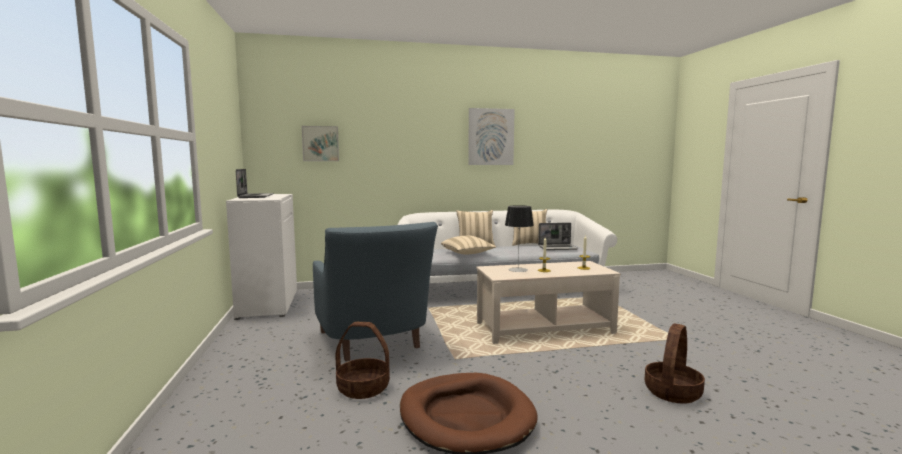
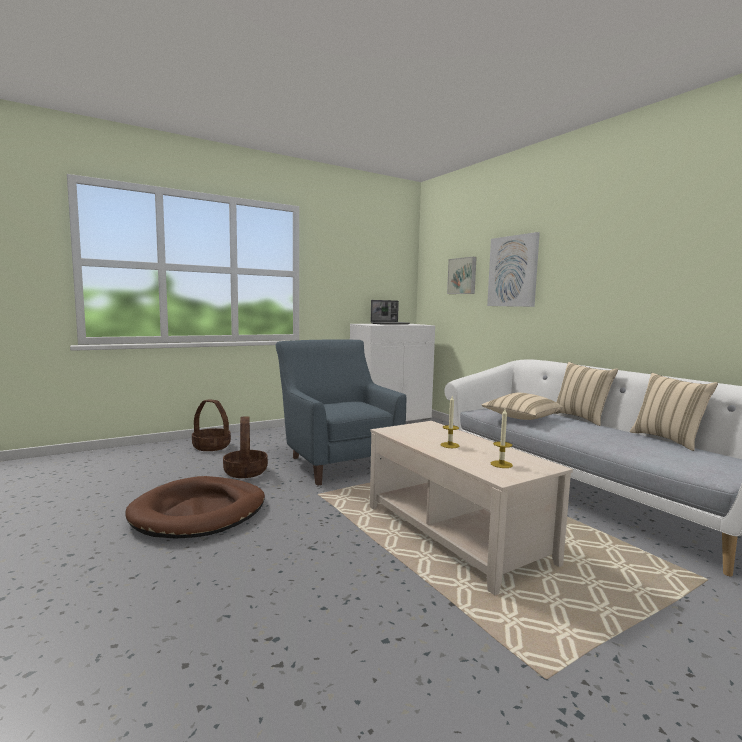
camera: 70 degrees right, 0 degrees up
(374, 342) = (336, 461): blue armchair -> blue armchair turned 105 degrees clockwise
(490, 137) = (651, 251): picture -> picture (513, 271)
(518, 270) = (435, 435): table lamp -> none
(558, 248) = (676, 455): laptop -> none
(672, 392) = (277, 644): basket -> basket (212, 446)

